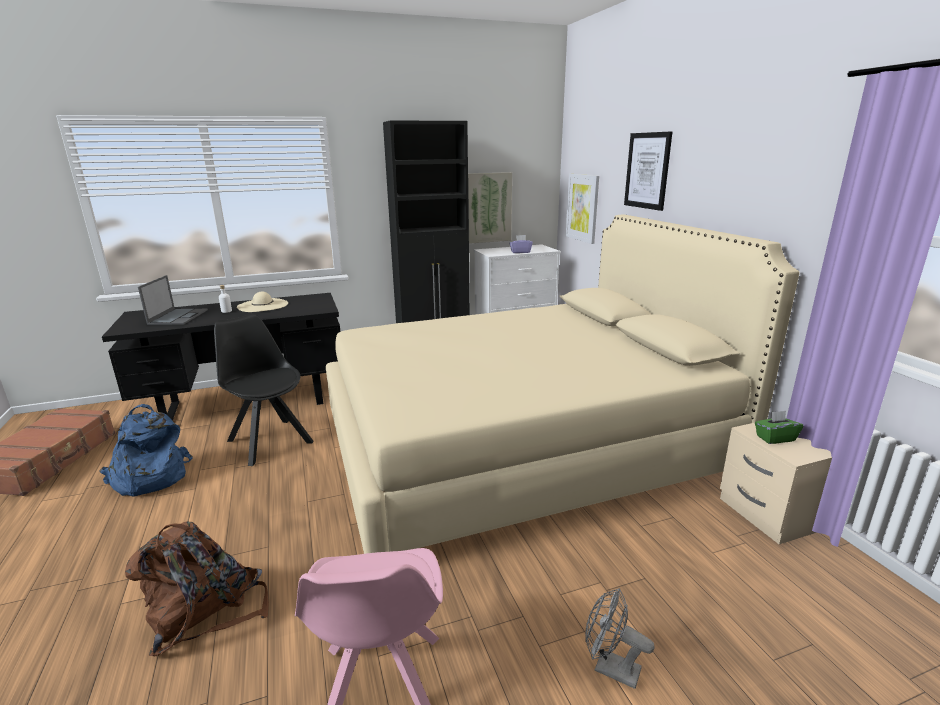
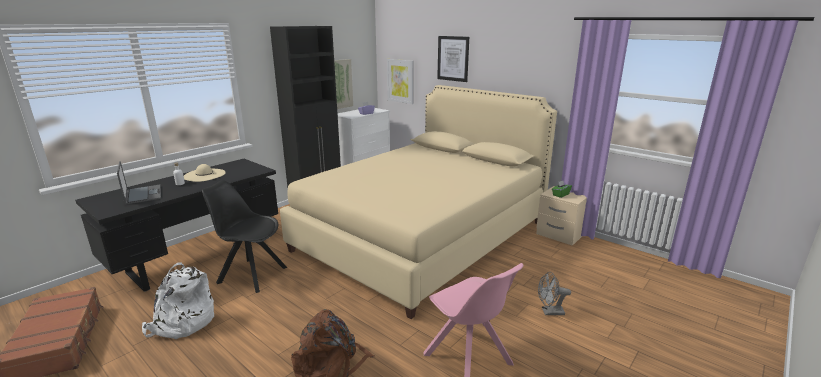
camera: 30 degrees left, 0 degrees up
(149, 478) = (182, 323): blue backpack -> white backpack

